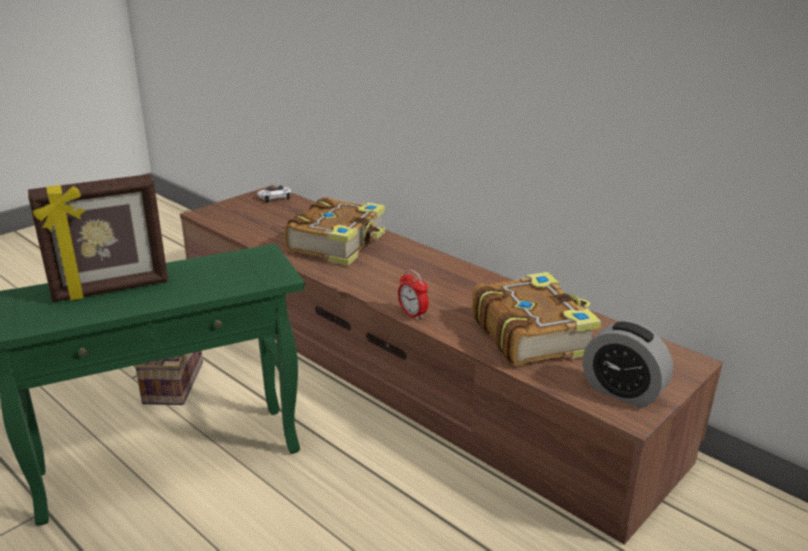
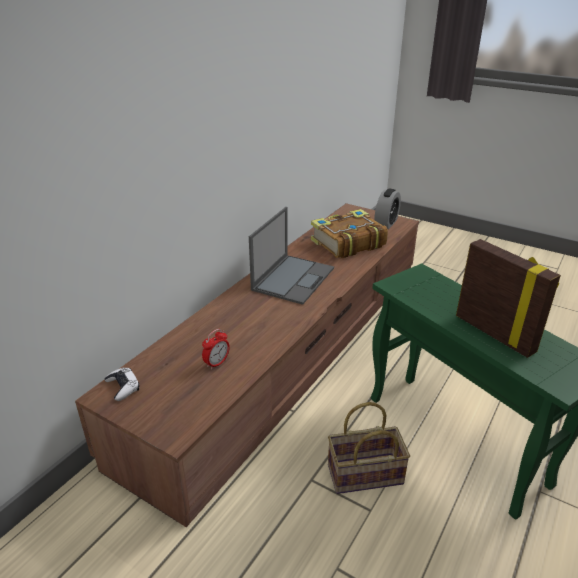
camera: 100 degrees left, 5 degrees up
(338, 243) = (241, 324): book -> none
(412, 314) = (345, 279): alarm clock -> alarm clock (217, 363)
(427, 279) = (293, 278): none -> laptop

